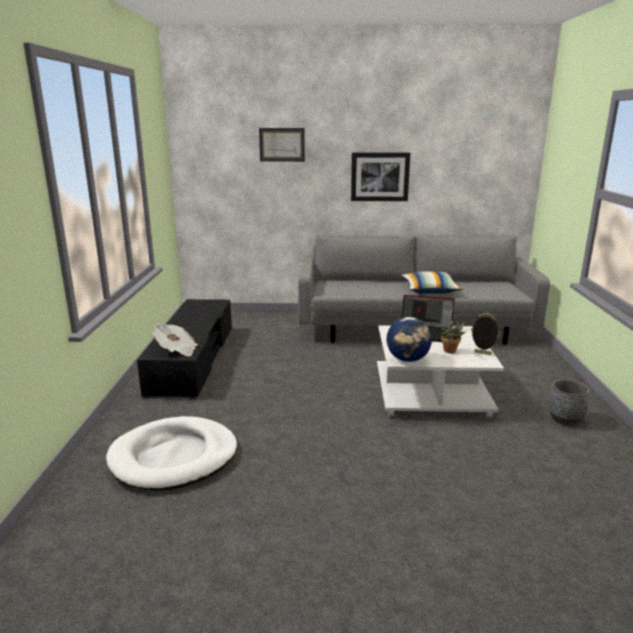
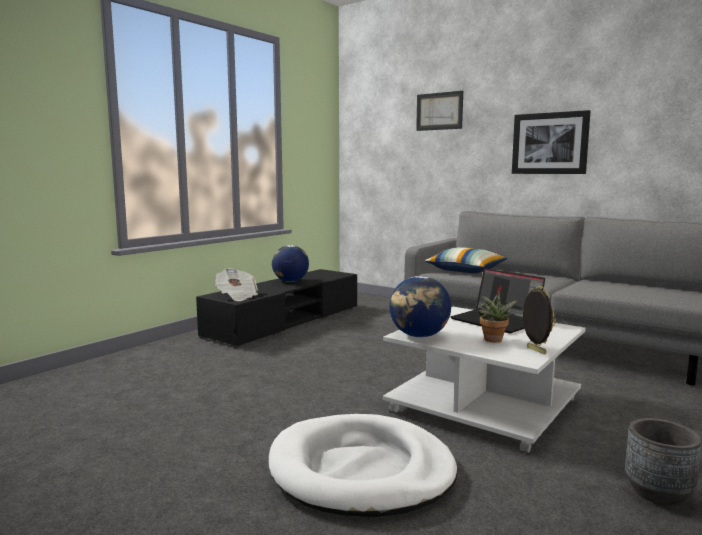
camera: 35 degrees right, 10 degrees down
(174, 457) = (144, 382): white dog bed -> white dog bed (361, 470)
(190, 321) = (290, 281): none -> globe
(430, 291) = (576, 286): pillow -> pillow (466, 271)

